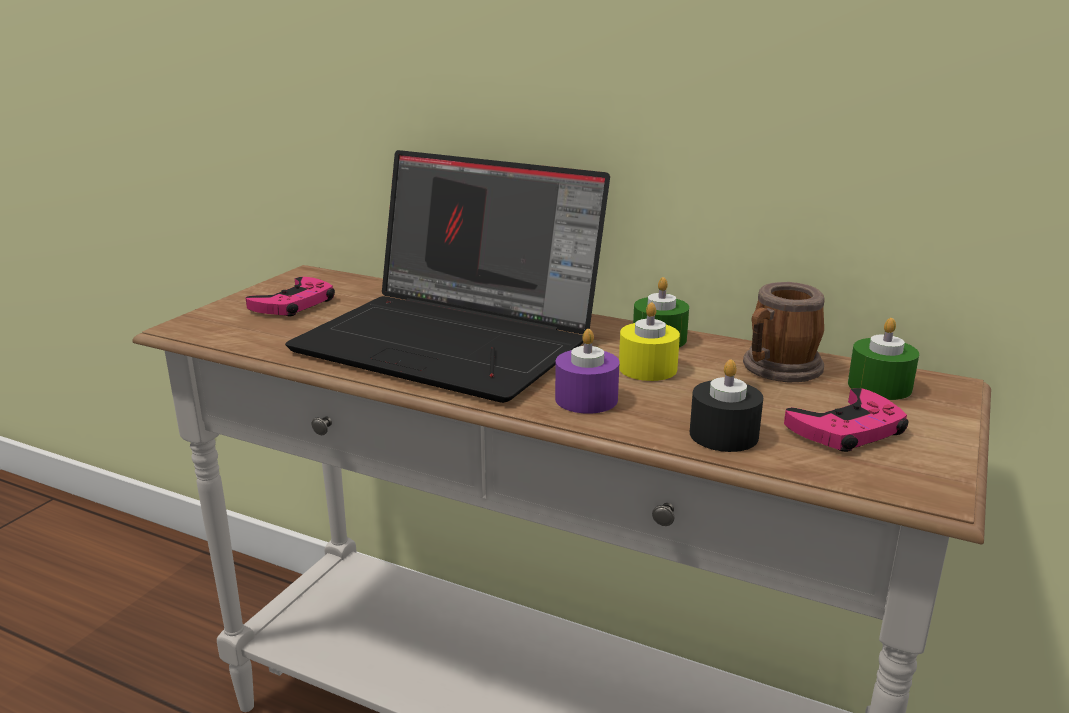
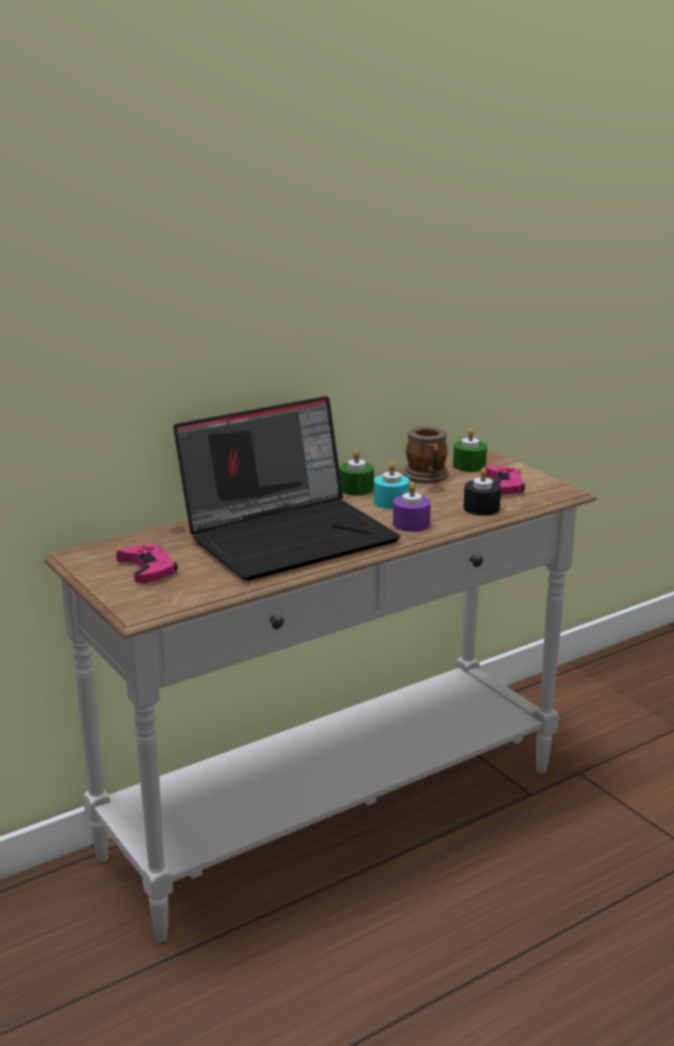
camera: 60 degrees left, 0 degrees up
(647, 368) = (391, 502): yellow candle -> turquoise candle

